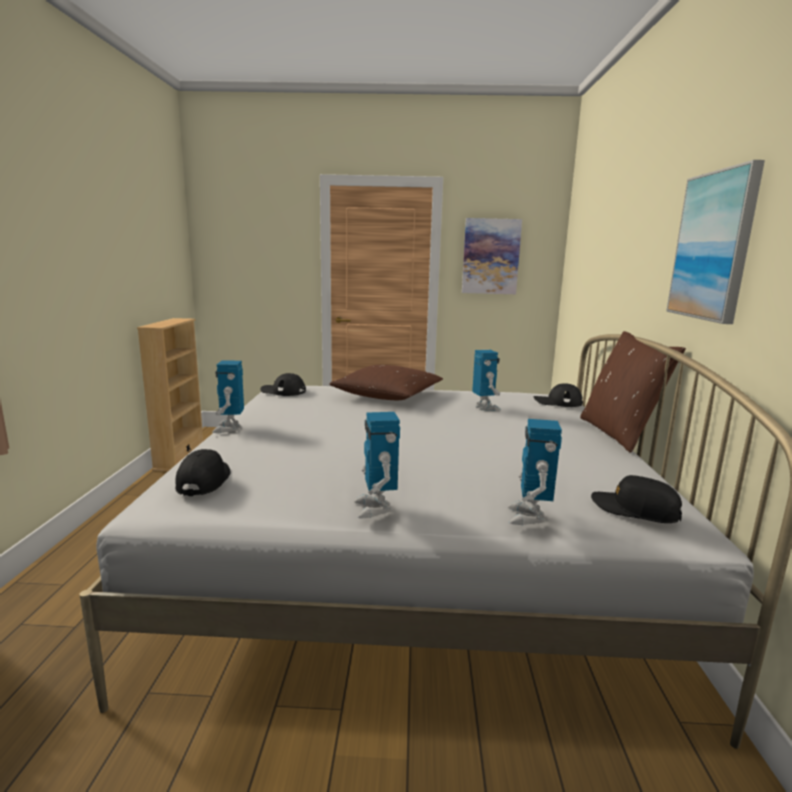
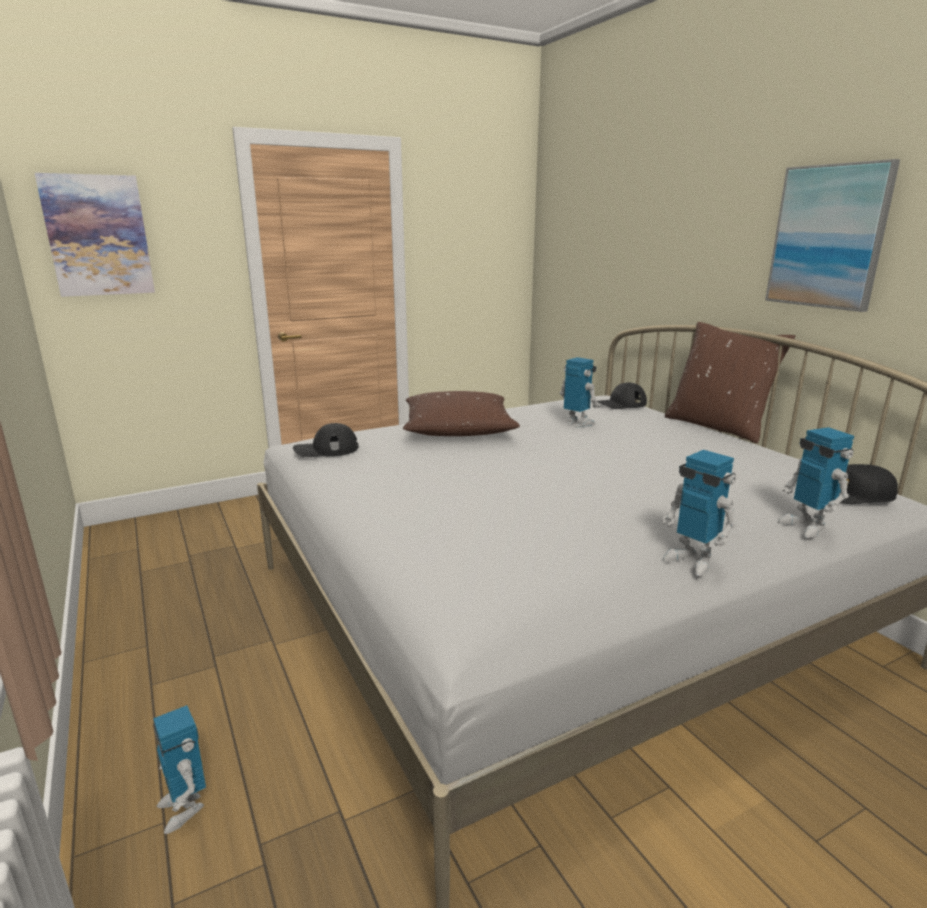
camera: 30 degrees left, 5 degrees up
(180, 457) = (105, 582): beige bookcase -> none
(204, 481) = (481, 590): black cap -> none
(229, 428) = (364, 516): toy robot -> toy robot (184, 808)
(490, 256) = (461, 240): picture -> picture (98, 236)

